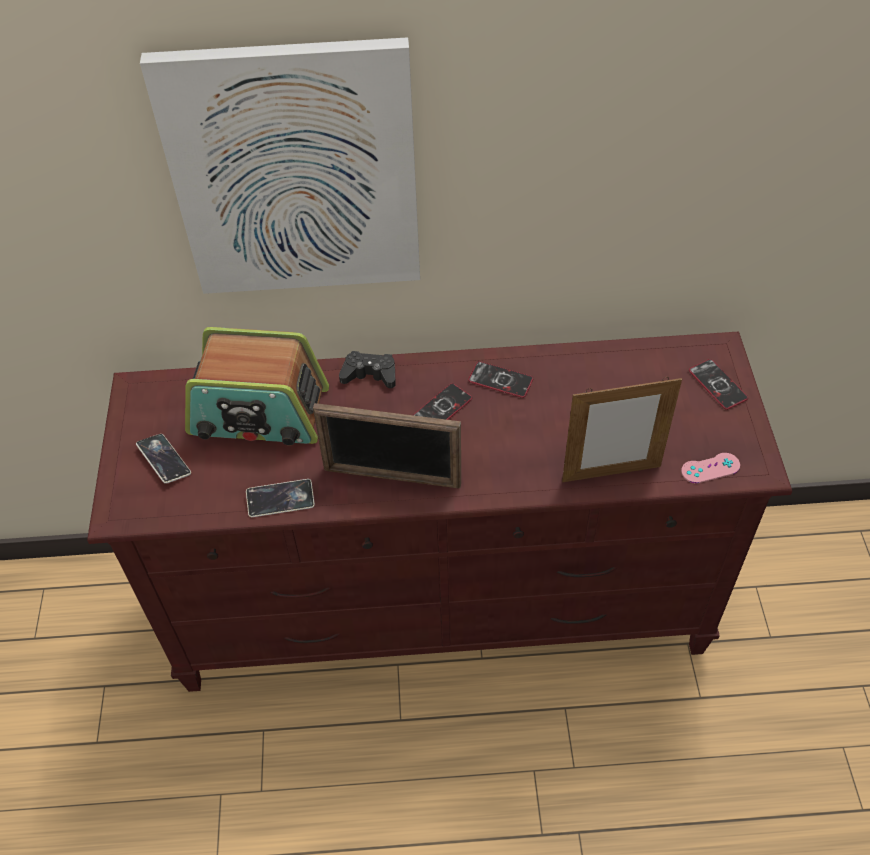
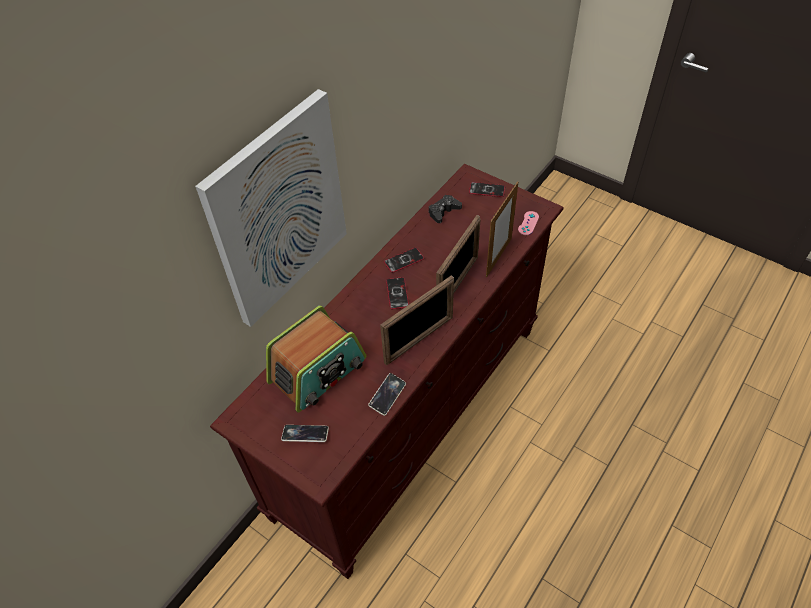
camera: 50 degrees left, 0 degrees up
(370, 375) = (344, 308): black game controller -> black game controller (443, 211)
(519, 458) = (457, 284): none -> picture frame

